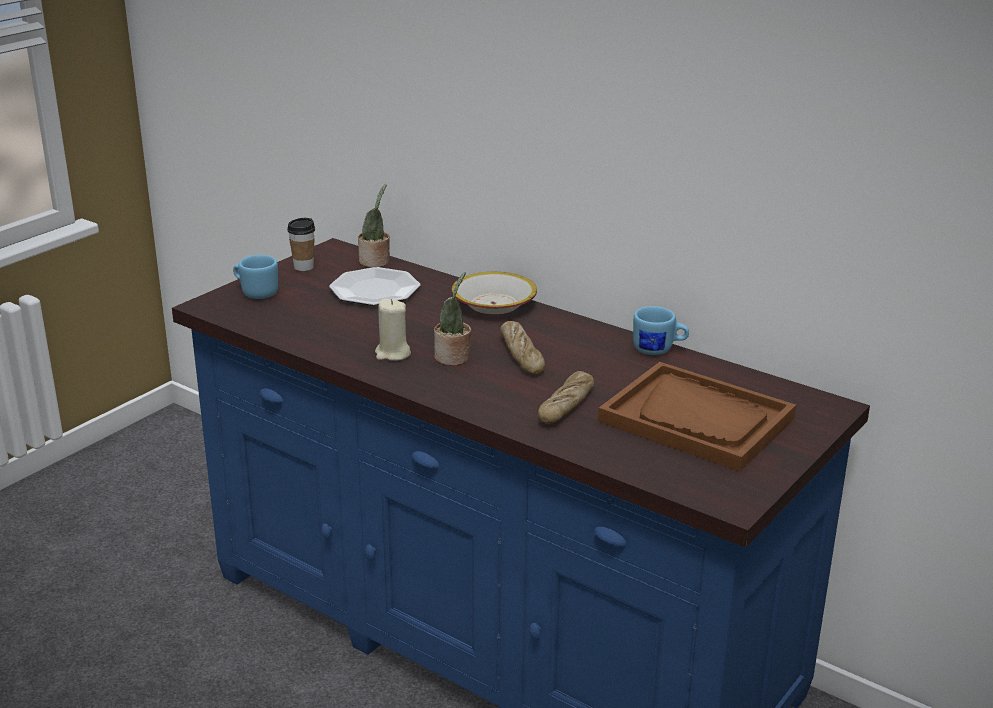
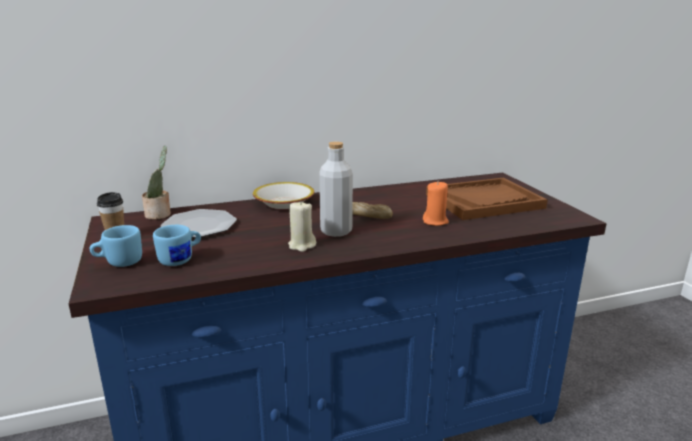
camera: 55 degrees left, 5 degrees down
(453, 358) = (336, 231): potted plant -> grey bottle
(566, 405) = (435, 221): bread -> orange candle
(659, 350) = (399, 187): blue mug -> blue mug (181, 259)

